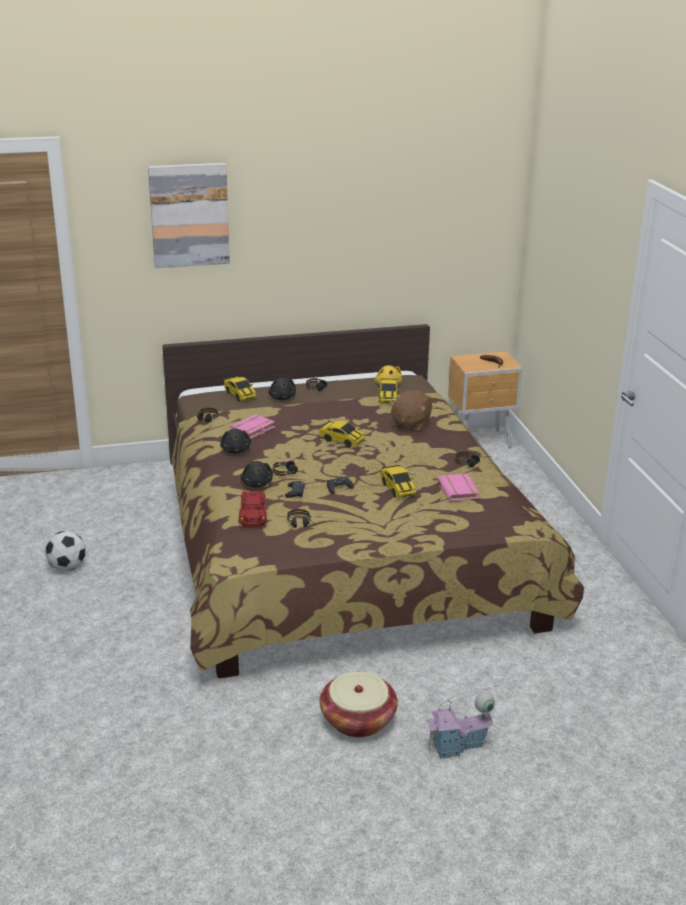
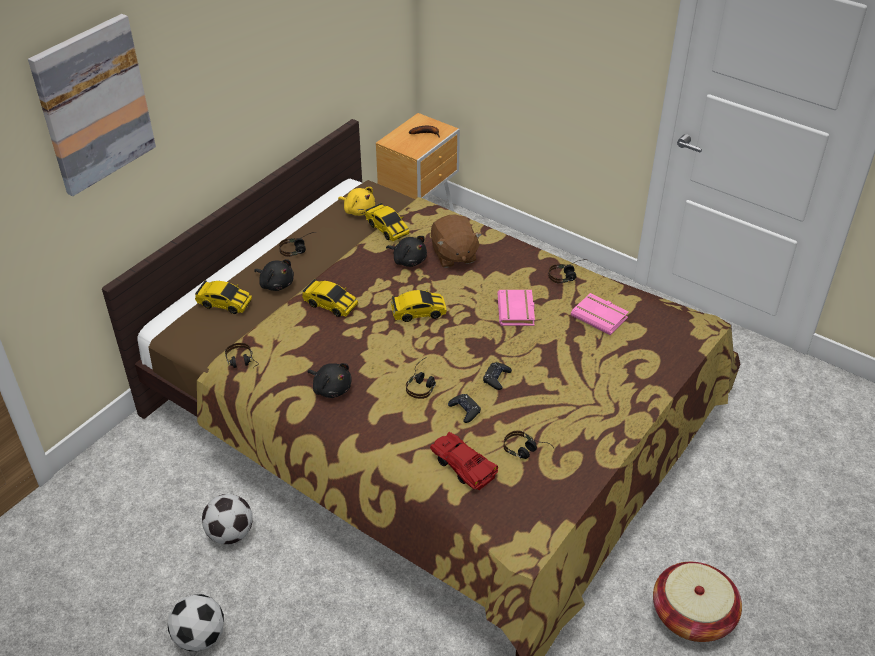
camera: 40 degrees left, 15 degrees up
(143, 534) = (230, 534): none -> football
(253, 430) = (312, 349): pink book -> pink book (517, 311)
(257, 483) = (413, 422): black plush toy -> black plush toy (408, 260)
(397, 488) = (548, 346): toy car -> toy car (330, 304)
(458, 746) = (791, 581): toy house -> none

